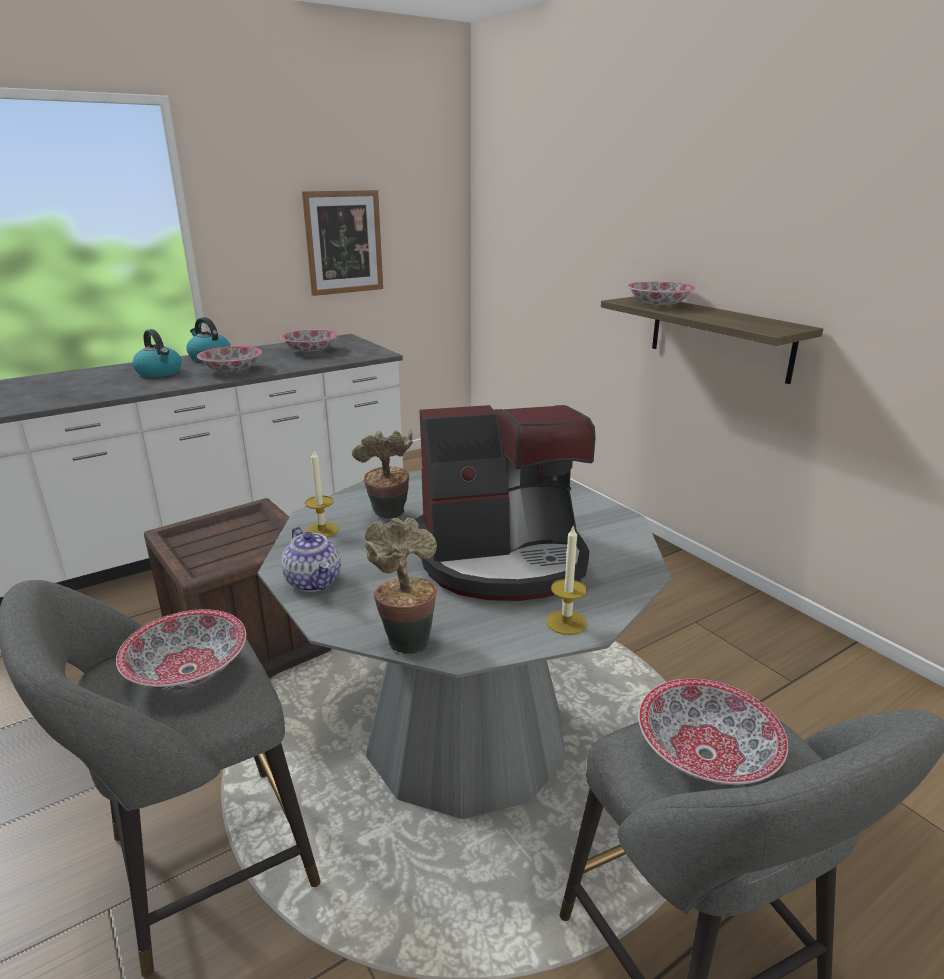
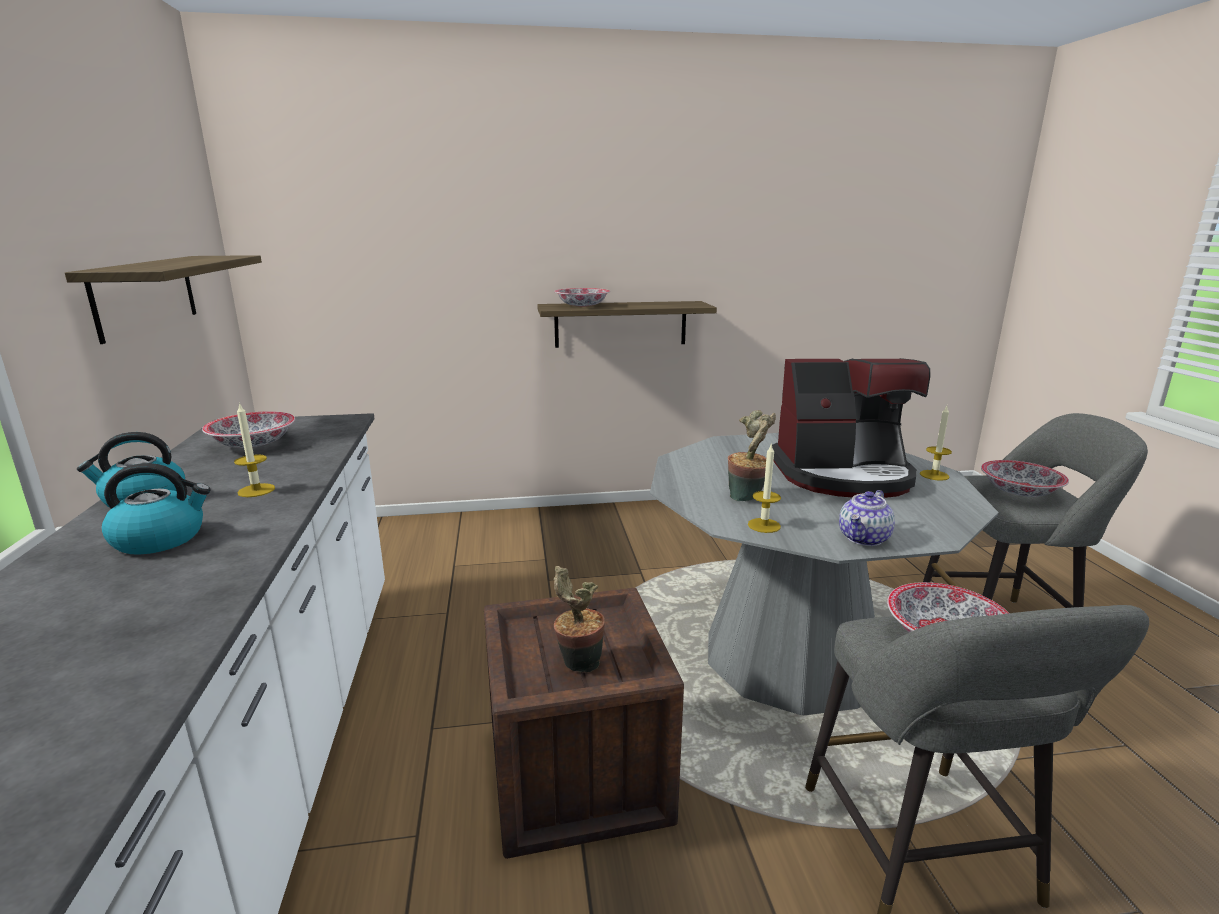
camera: 65 degrees left, 5 degrees down
(232, 369) = (256, 490): bowl -> candle
(314, 581) = (864, 538): teapot -> teapot turned 135 degrees clockwise
(344, 242) = (146, 295): picture -> shelf
(406, 638) = (956, 519): potted plant -> potted plant (577, 664)
(502, 558) = (843, 475): coffee machine -> coffee machine turned 75 degrees clockwise

